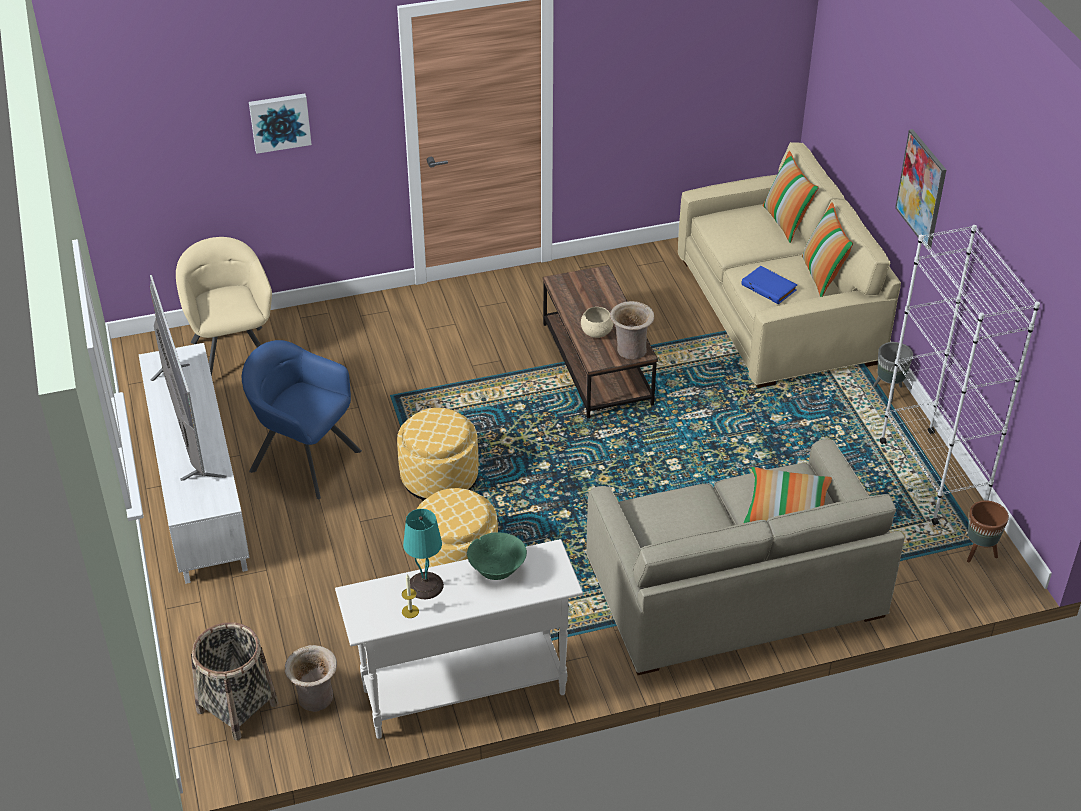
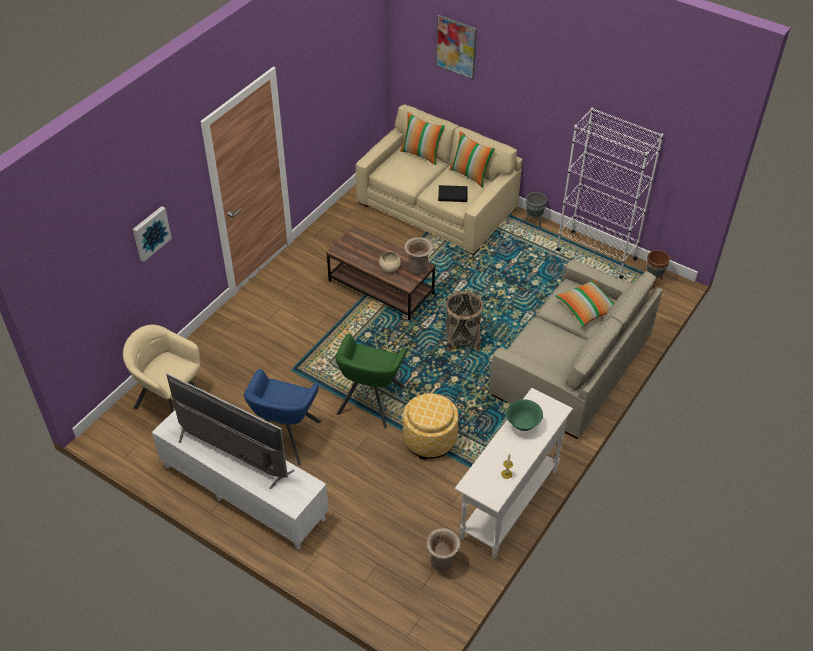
camera: 40 degrees left, 5 degrees up
(237, 707) = (406, 595): basket -> basket (462, 339)
(305, 460) = (285, 436): blue armchair -> blue armchair turned 60 degrees counterclockwise
(425, 585) = (497, 455): turquoise table lamp -> none
(439, 479) = (370, 400): ottoman -> green armchair
(770, 287) = (453, 195): blue book -> black book
(921, 189) = (529, 100): picture -> picture (456, 46)

